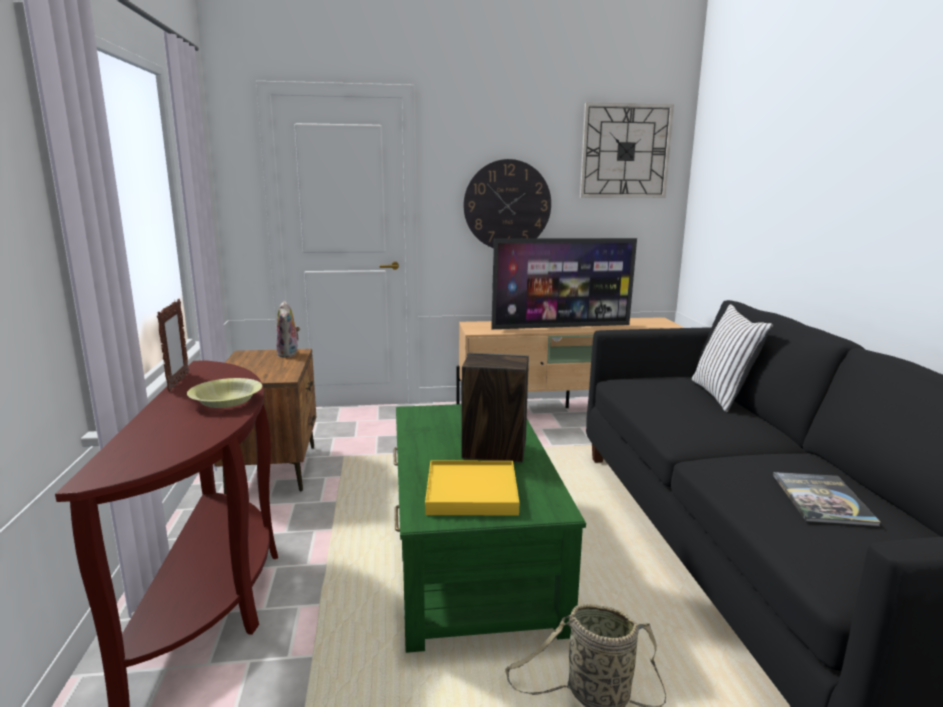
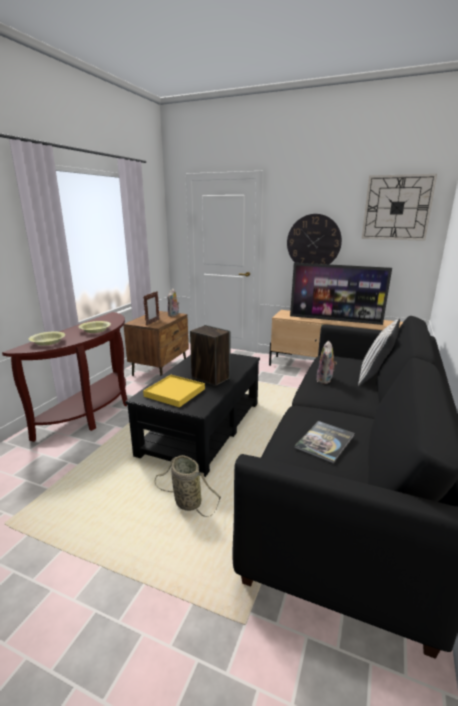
camera: 30 degrees right, 5 degrees up
(152, 446) = (48, 342): none -> yellow bowl
(178, 382) = (92, 320): picture frame -> picture frame (152, 322)
(470, 554) = (201, 427): green coffee table -> black coffee table
(677, 414) = (325, 380): none -> plush toy

